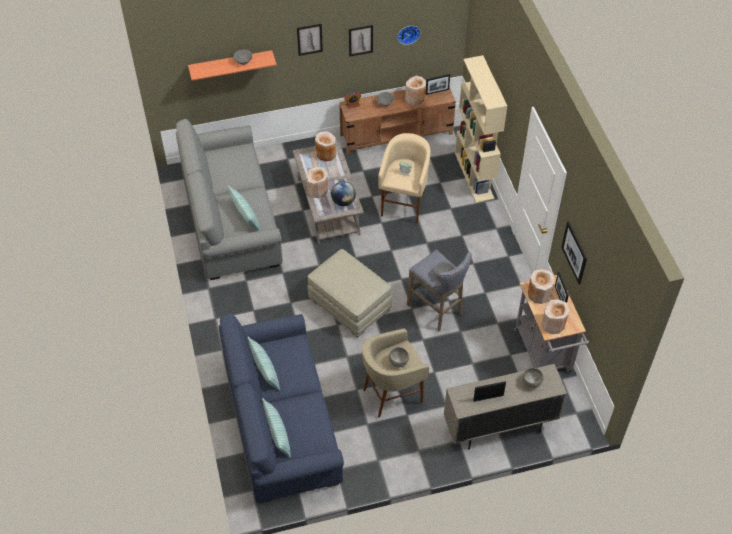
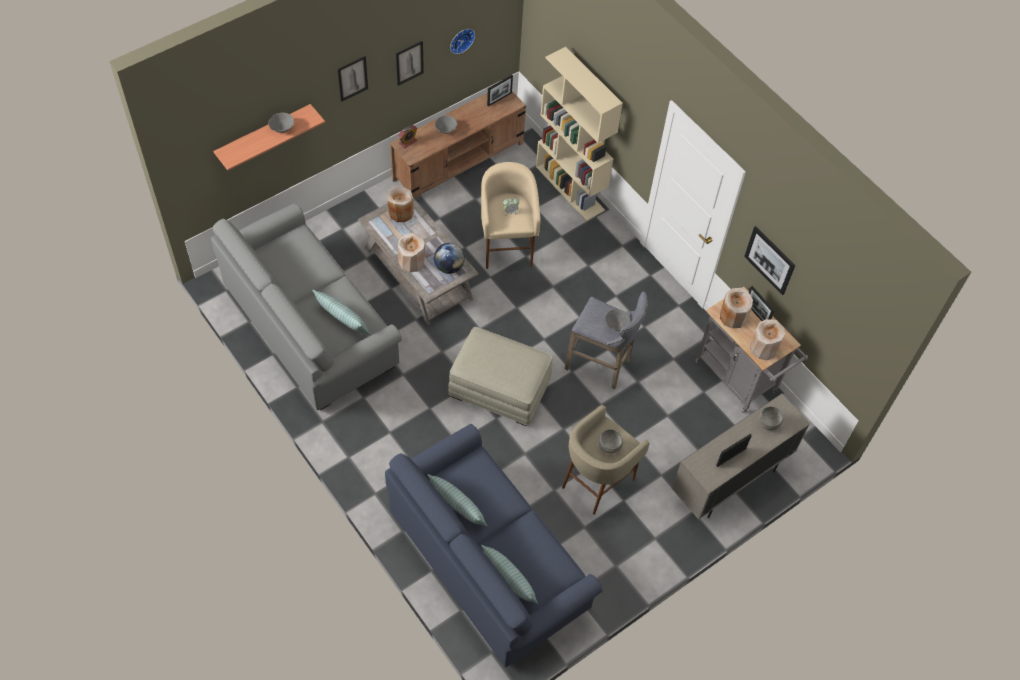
camera: 25 degrees left, 5 degrees up
(415, 98) = (477, 114): beige vase -> none

